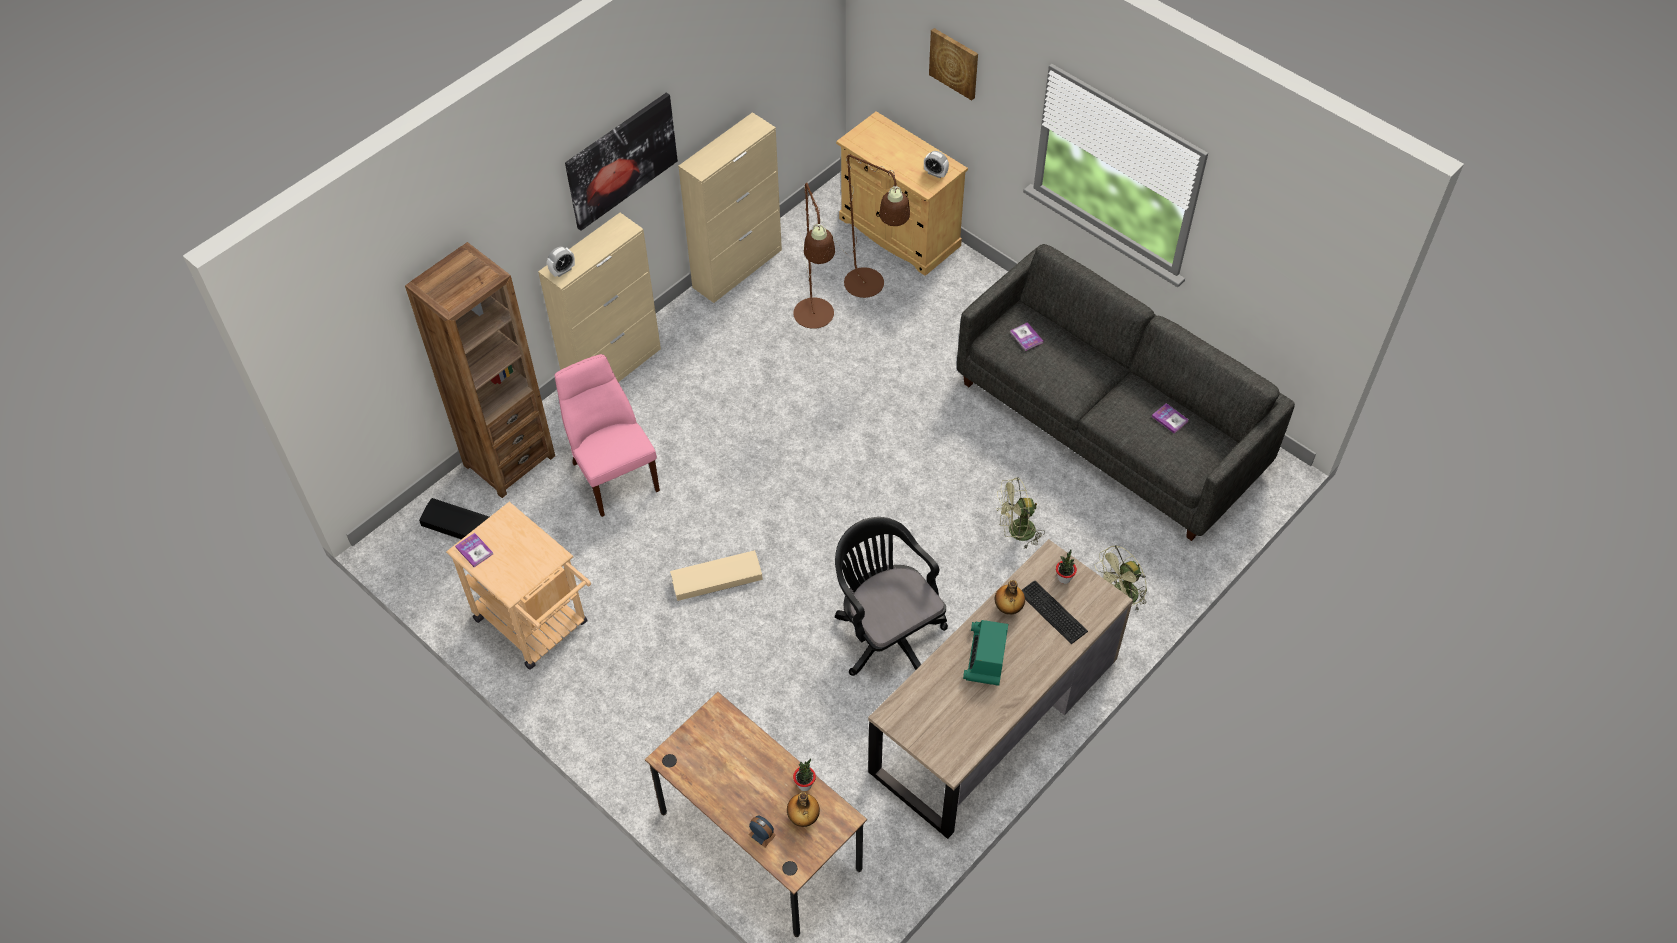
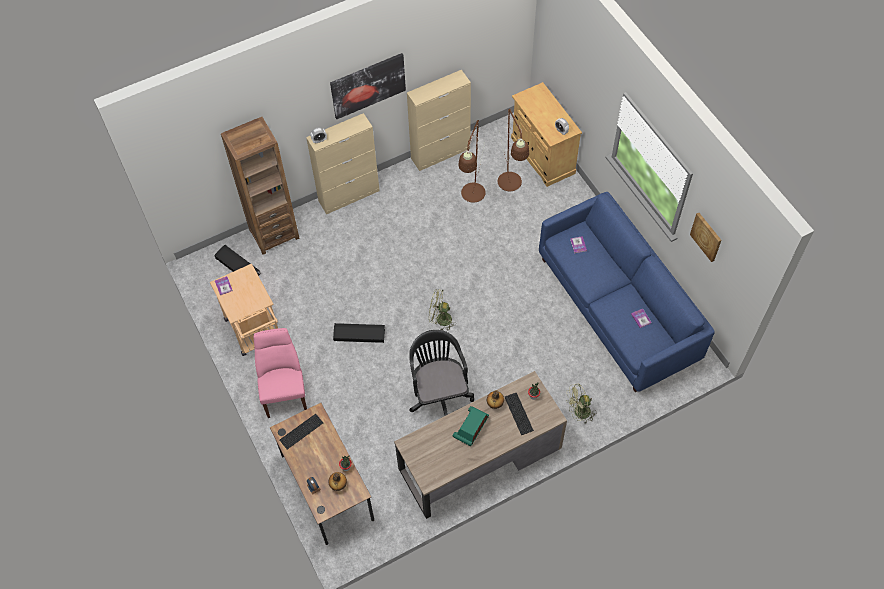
camera: 20 degrees right, 5 degrees up
(613, 473) = (326, 257): pink chair -> pink chair (285, 391)
(701, 749) = (300, 431): none -> keyboard
(716, 578) = (359, 334): beige storage box -> black storage box
(954, 63) = (581, 71): picture -> picture (706, 236)
(1016, 532) = (535, 357): green fan -> green fan (440, 319)
(1110, 424) = (617, 308): grey sofa -> blue sofa

